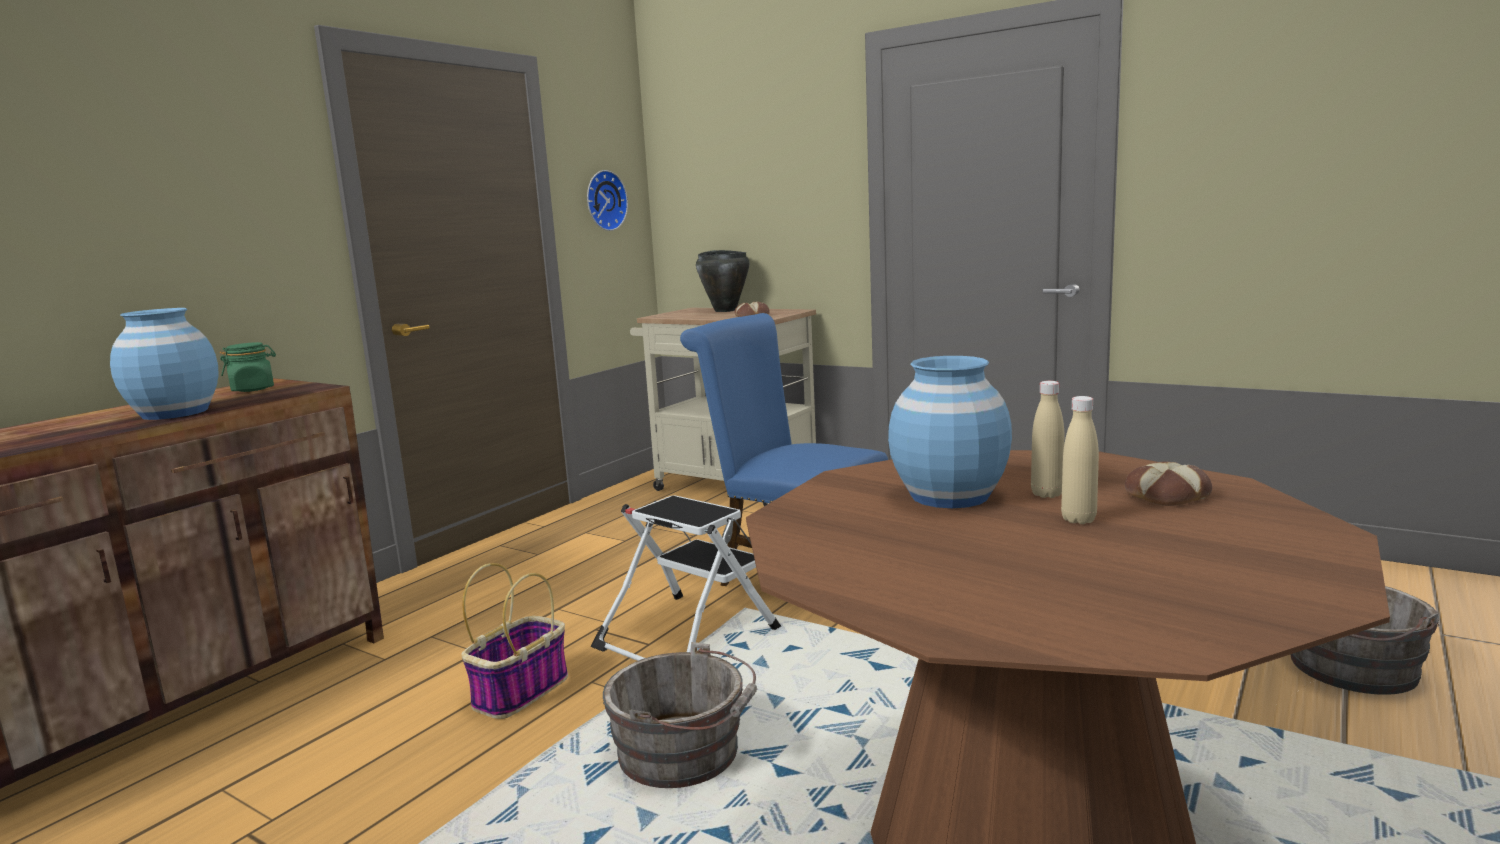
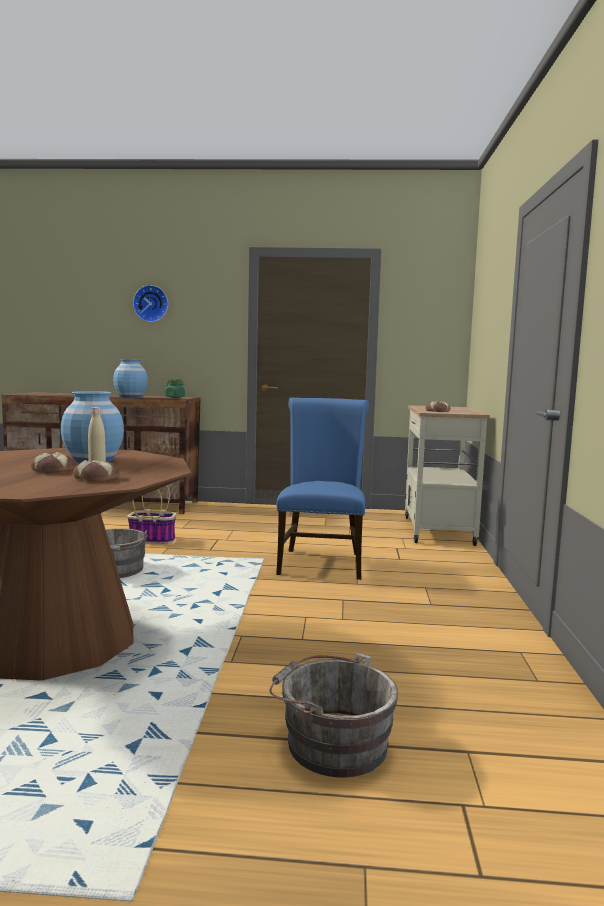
camera: 60 degrees right, 5 degrees down
(604, 200) = (424, 332): wall clock -> wall clock (151, 304)
(687, 634) = (225, 554): step ladder -> none
(725, 310) = (458, 409): black cooking pot -> none
(1078, 519) = (54, 470): beige bottle -> bread

